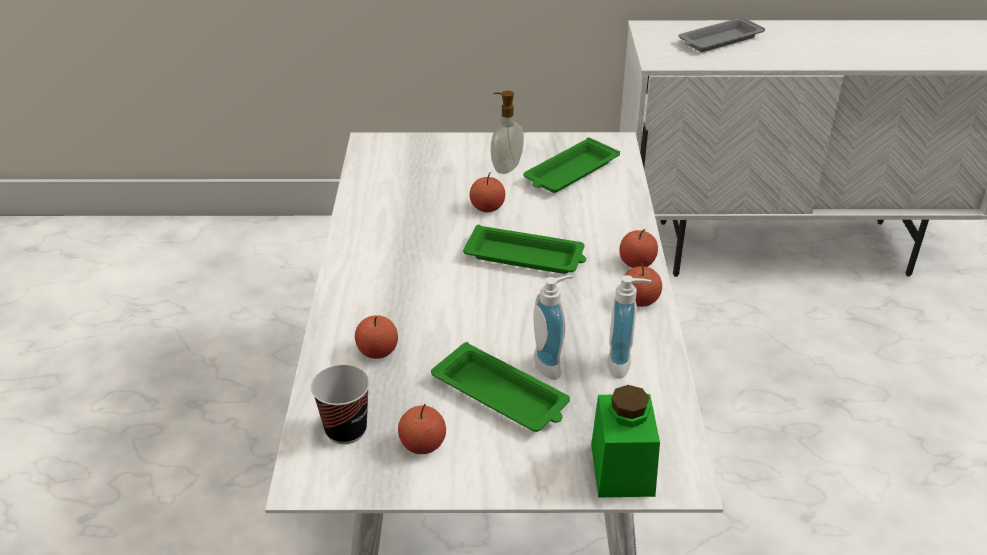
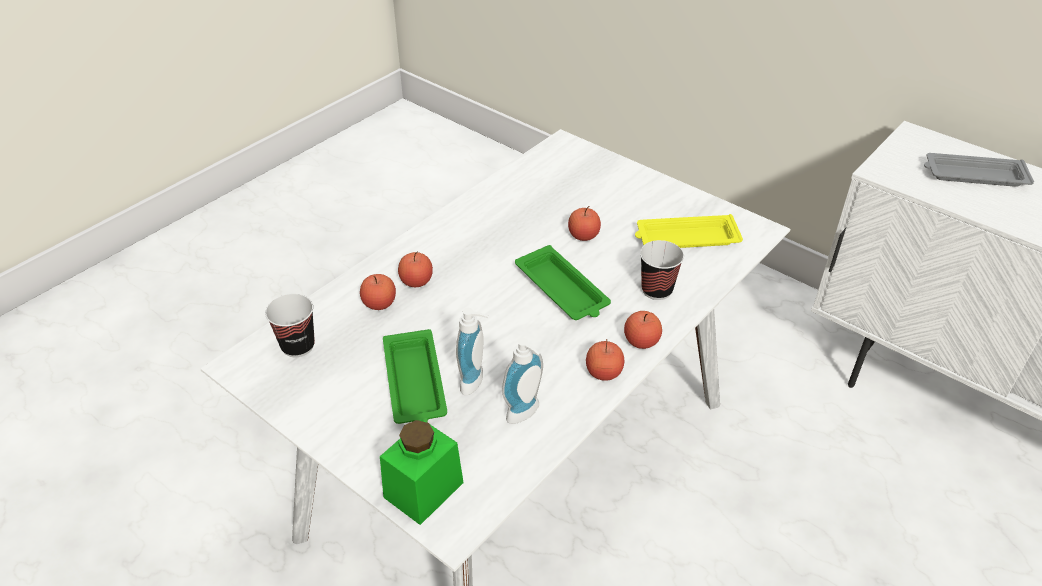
camera: 40 degrees right, 5 degrees up
(422, 444) = (327, 385): apple -> apple (416, 281)
(505, 167) = (639, 209): soap dispenser -> none
(570, 173) = (685, 238): green tray -> yellow tray
(599, 220) = (657, 290): none -> cup

